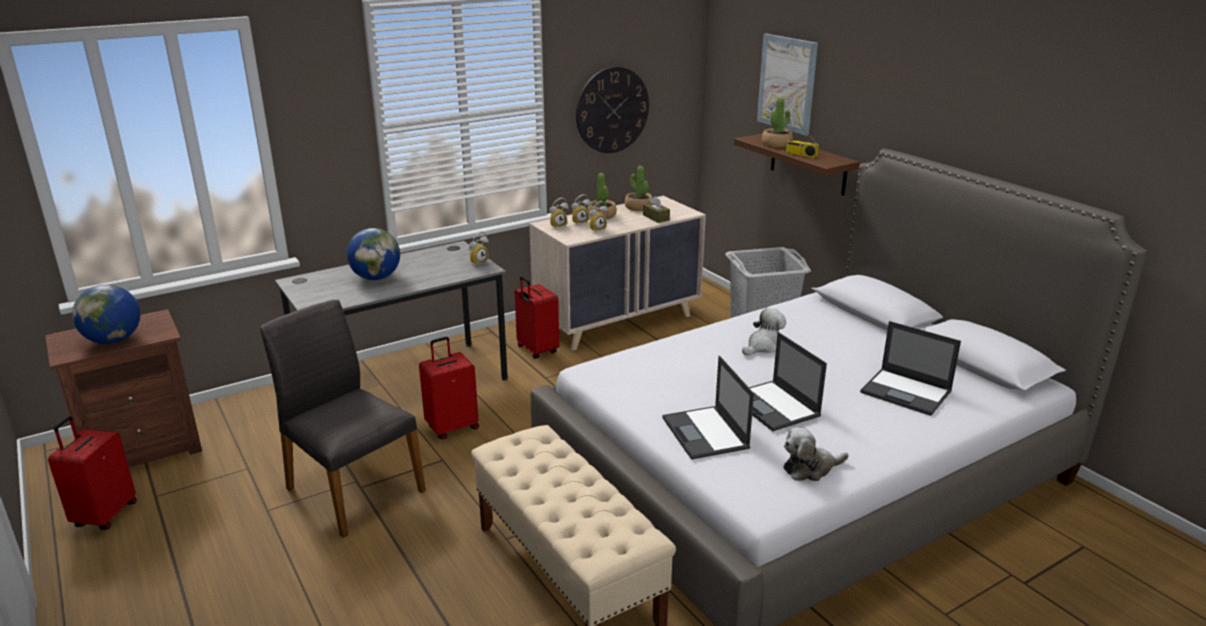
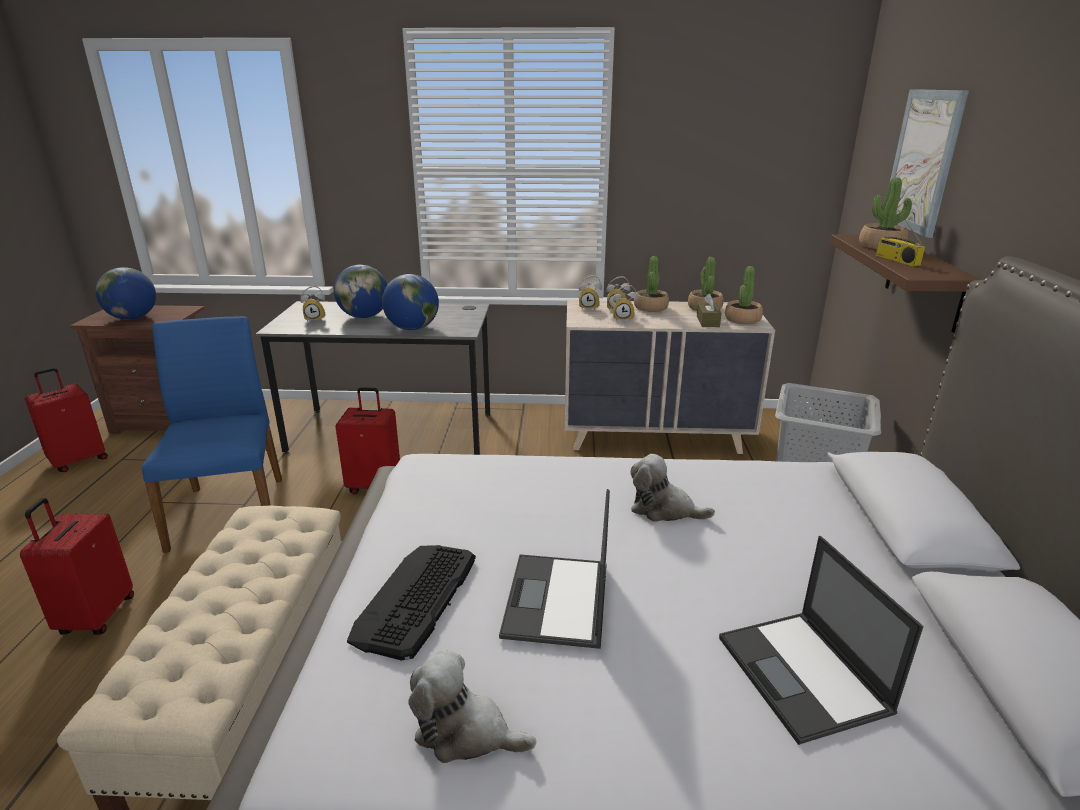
camera: 35 degrees right, 0 degrees up
(352, 490) = (230, 511): grey chair -> blue chair
(440, 277) = (412, 328): none -> globe
(478, 262) = (467, 323): alarm clock -> alarm clock (316, 319)
(536, 350) = (540, 438): red suitcase -> red suitcase (95, 616)
(612, 110) = (702, 188): wall clock -> none
(675, 211) = (742, 319): none -> potted plant
(706, 433) = (415, 598): laptop -> keyboard
(763, 346) = (664, 509): plush toy -> plush toy turned 150 degrees counterclockwise

